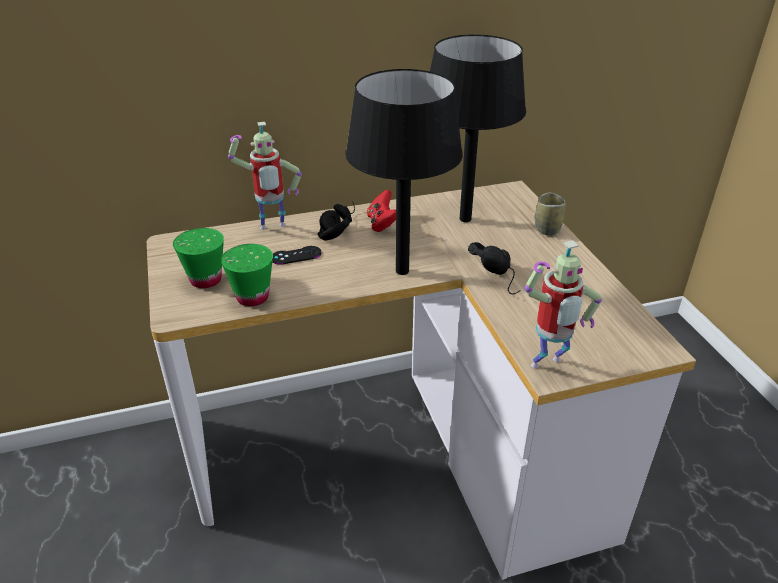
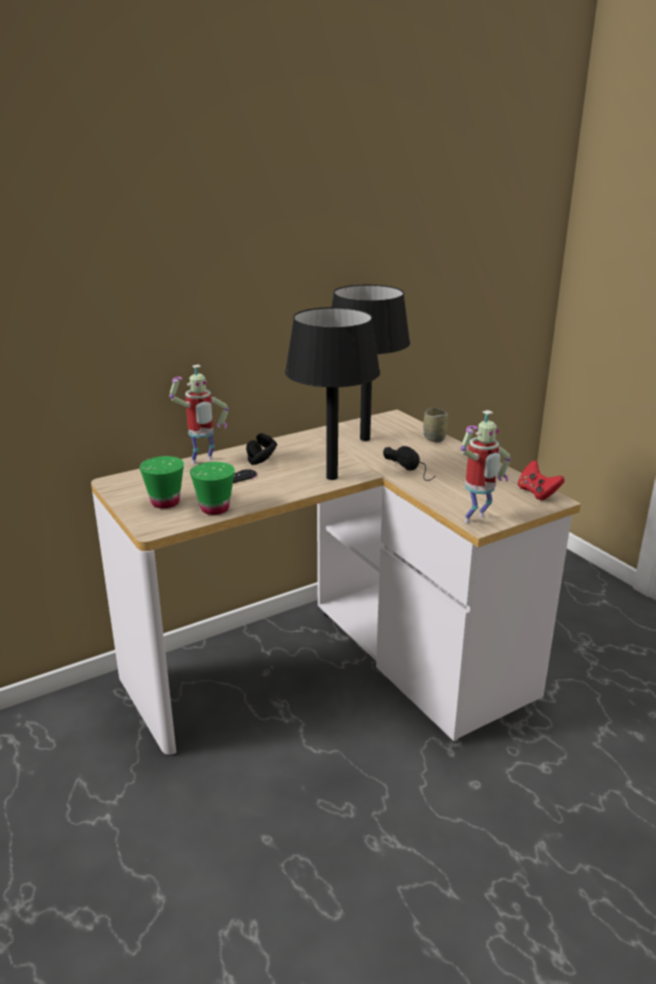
camera: 15 degrees left, 10 degrees down
(382, 223) = (297, 449): red game controller -> red game controller (537, 493)

